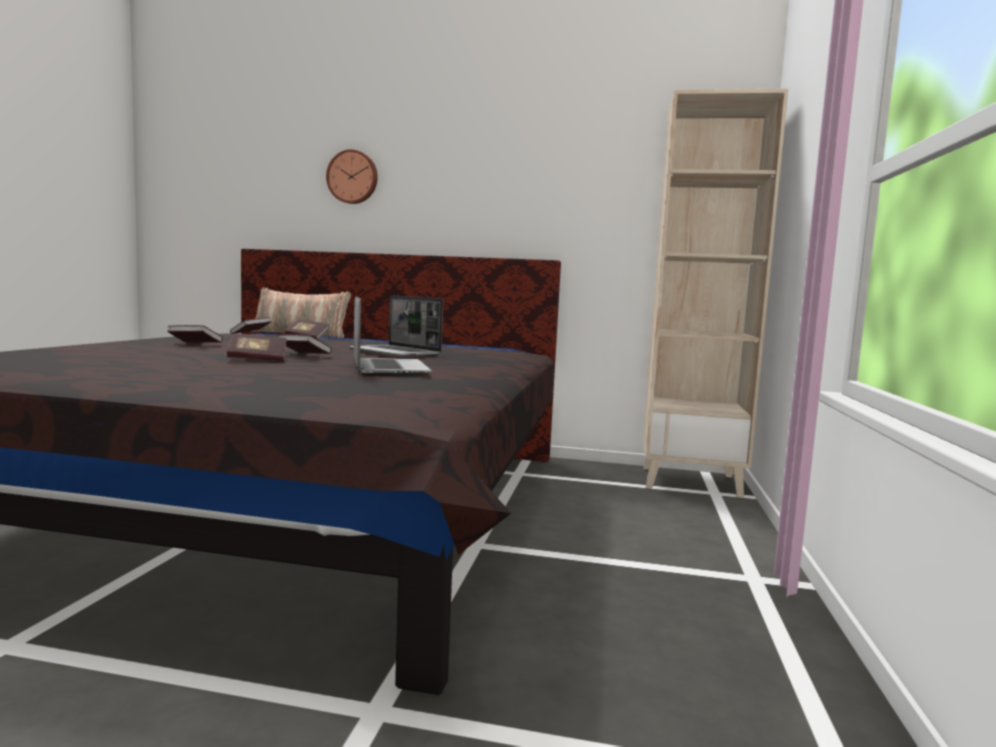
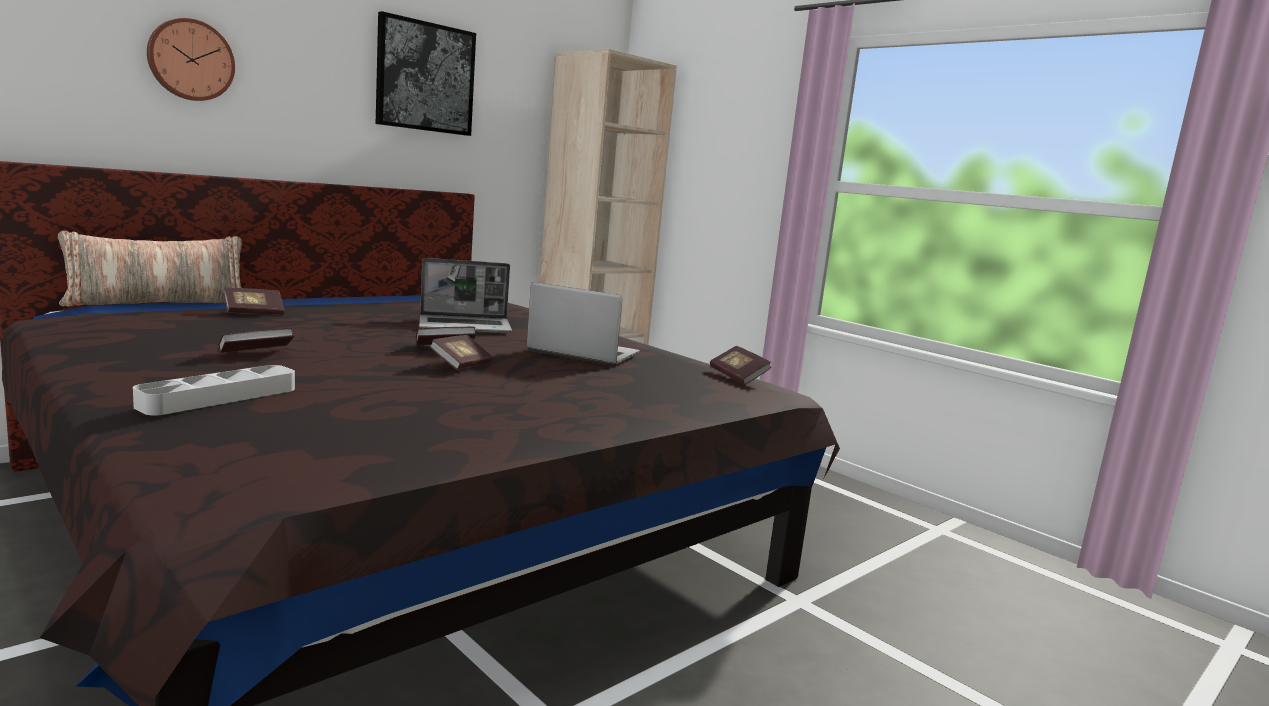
camera: 55 degrees left, 5 degrees up
(74, 349) = (219, 397): none -> grey tray
(251, 333) = (144, 315): book -> book (738, 377)
(524, 162) = (425, 77): none -> picture

